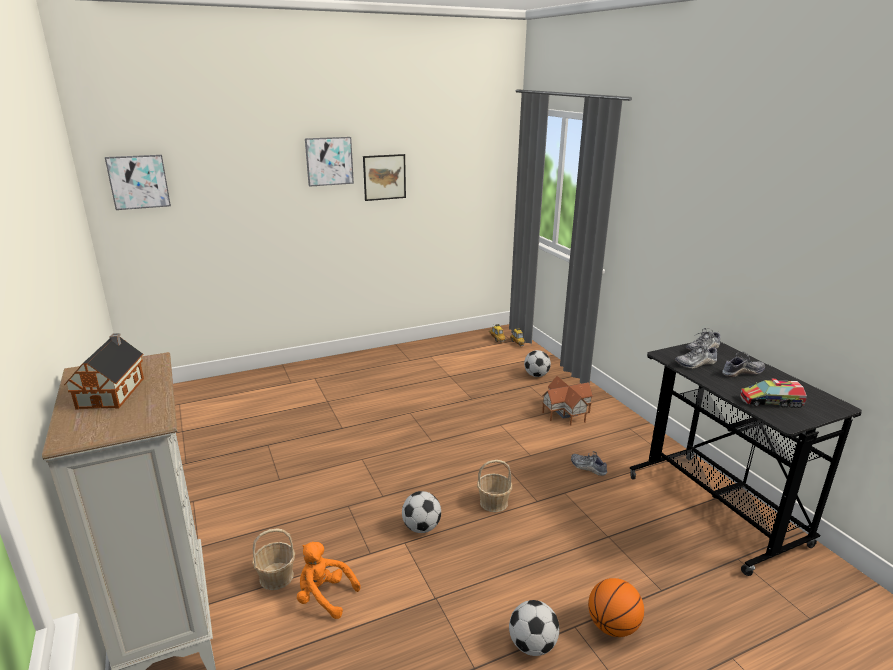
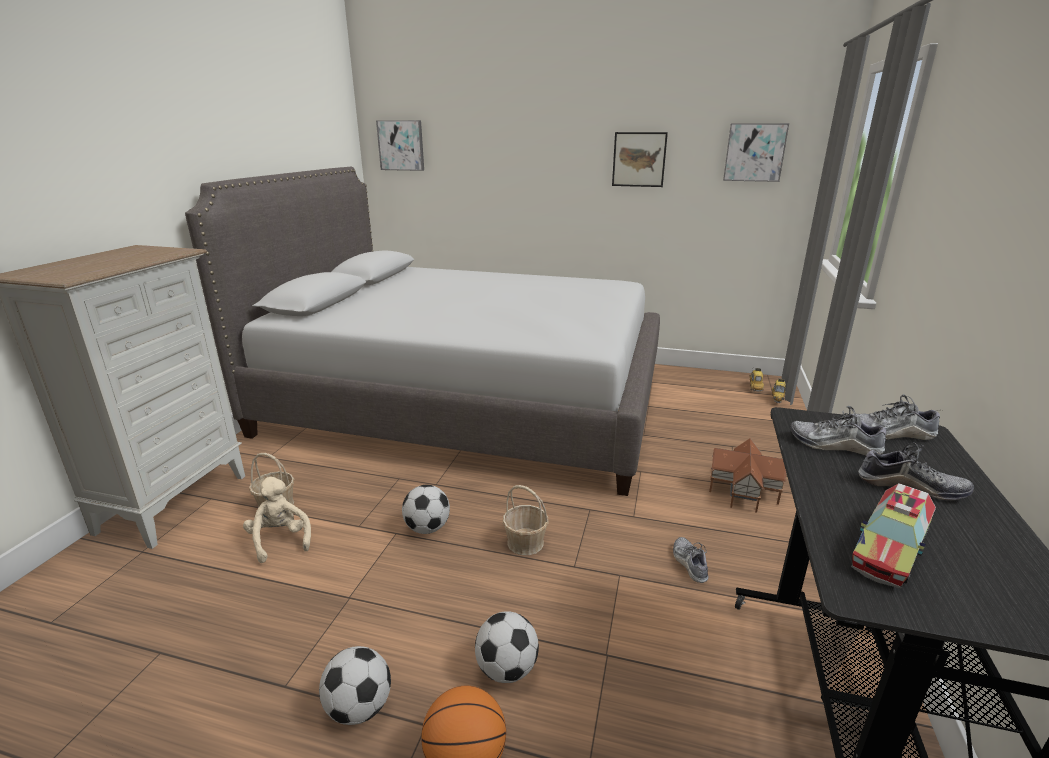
camera: 40 degrees right, 0 degrees up
(113, 391) = (110, 259): toy house -> none
(314, 422) = (468, 401): none -> grey bed
(324, 597) = (280, 540): orange plush toy -> beige plush toy
(329, 161) = (576, 136): picture -> picture (754, 152)
(536, 375) = (757, 439): football -> football (507, 670)
(771, 402) = (889, 549): toy truck -> toy truck turned 90 degrees counterclockwise

